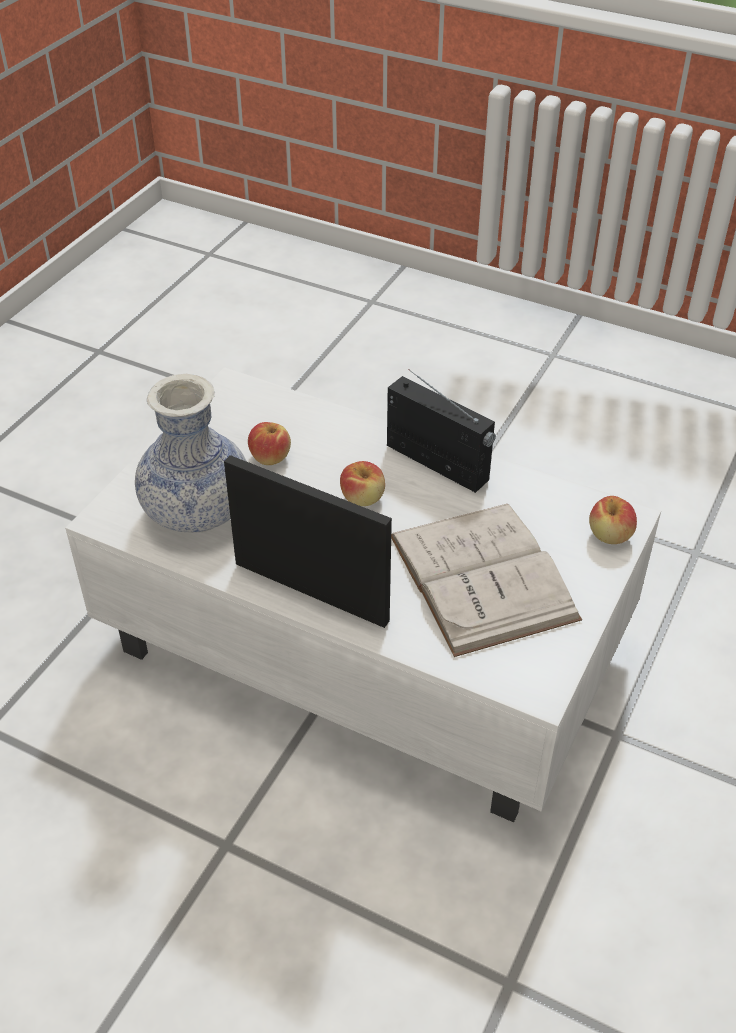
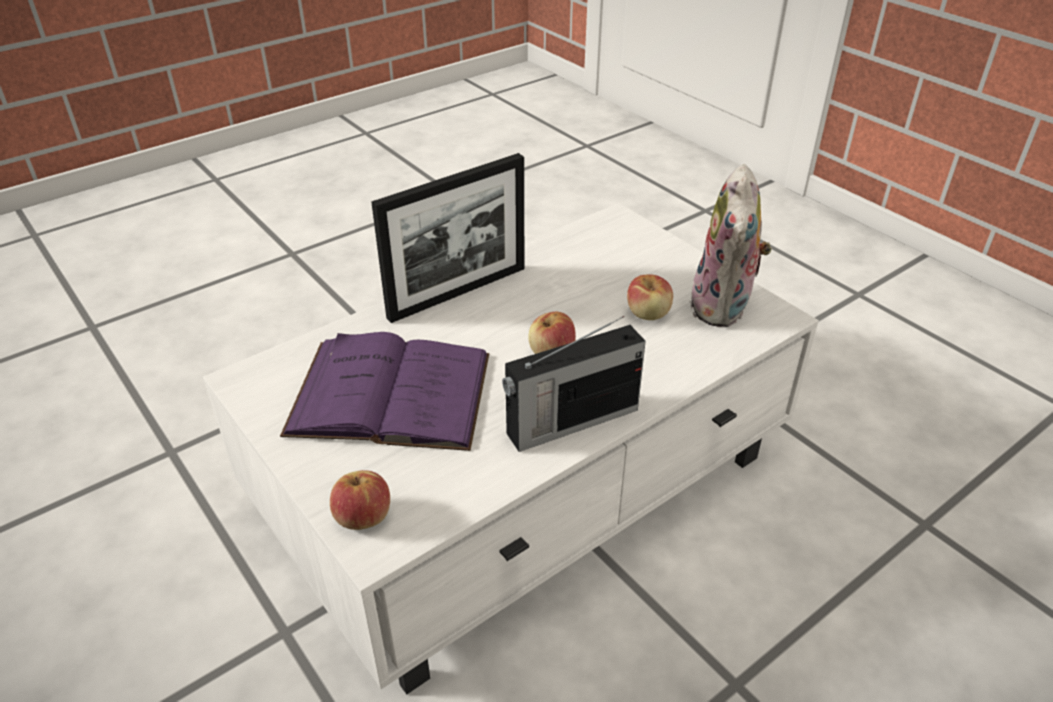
camera: 115 degrees right, 5 degrees down
(197, 512) = (596, 260): vase -> none
(236, 416) = (724, 308): none -> plush toy
(482, 576) = (390, 393): white book -> purple book

